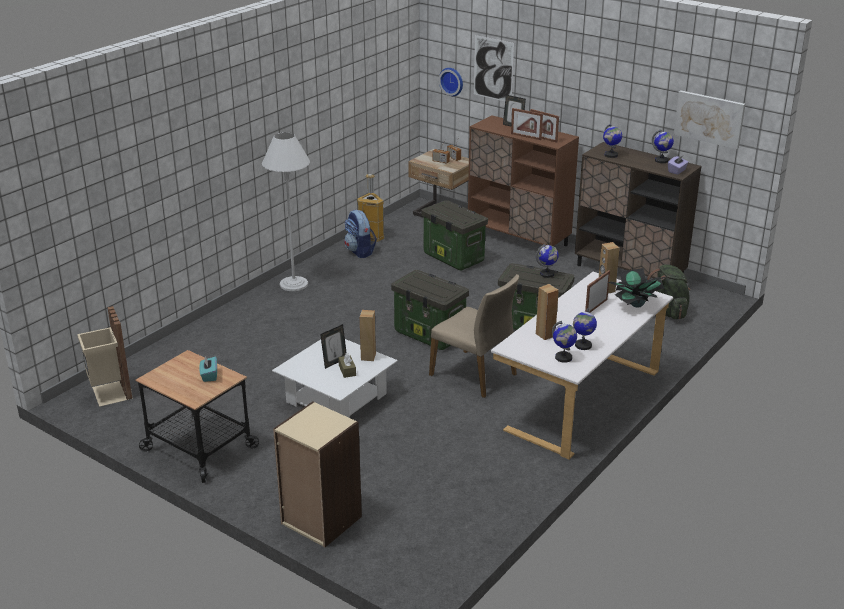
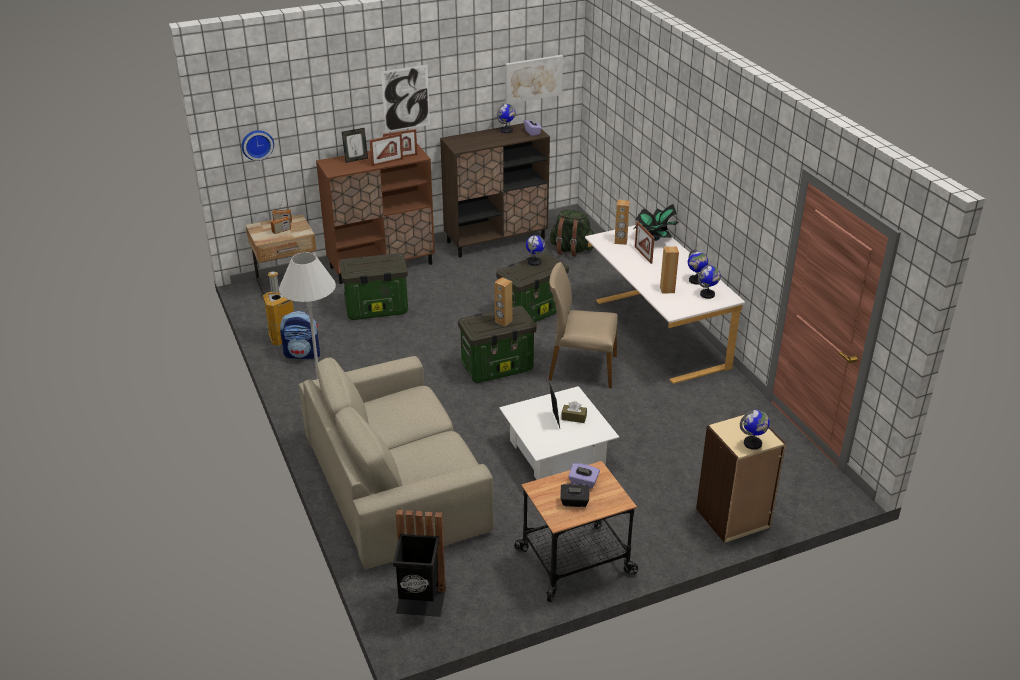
camera: 60 degrees left, 5 degrees up
(110, 393) = (421, 602): beige trash can -> black trash can
(180, 378) = (574, 502): none -> black tissue box
(209, 375) = (583, 482): turquoise tissue box -> purple tissue box
(236, 340) = (396, 483): none -> beige sofa
(368, 357) = (560, 399): brown speaker -> brown speaker (503, 321)
(474, 374) = (581, 368): beige chair -> beige chair turned 150 degrees counterclockwise
(493, 69) = (307, 113): picture -> picture (406, 98)
(611, 155) = (471, 144): globe -> globe (753, 444)

